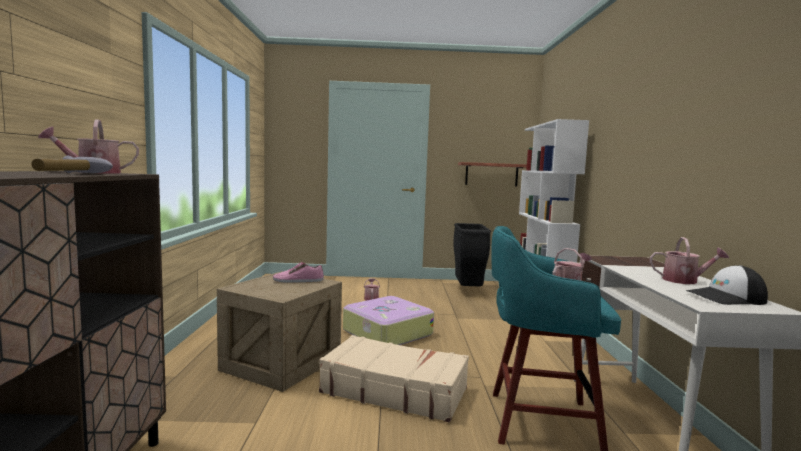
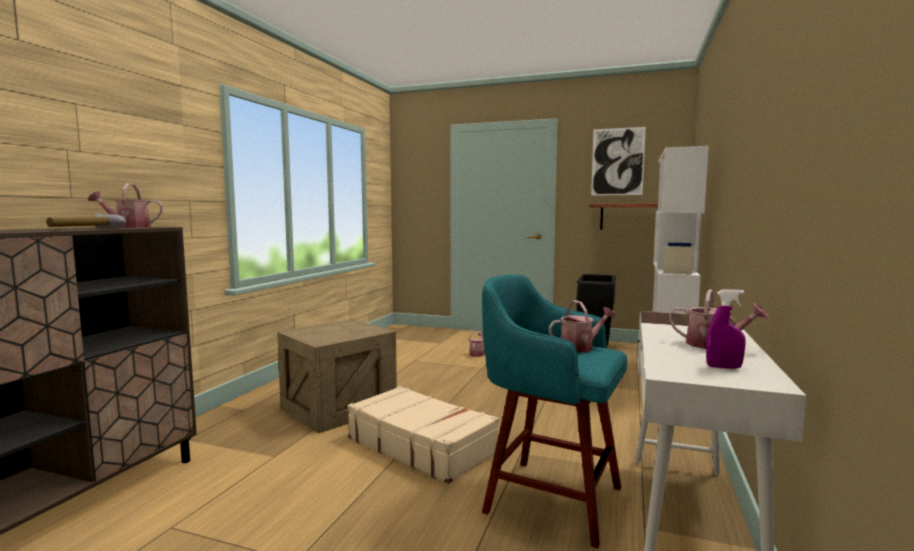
camera: 20 degrees right, 0 degrees up
(298, 280) = (356, 328): shoe -> none
(386, 332) = (462, 389): suitcase -> none
(480, 127) = (617, 161): none -> picture
(726, 298) = (724, 367): cap -> purple spray bottle

